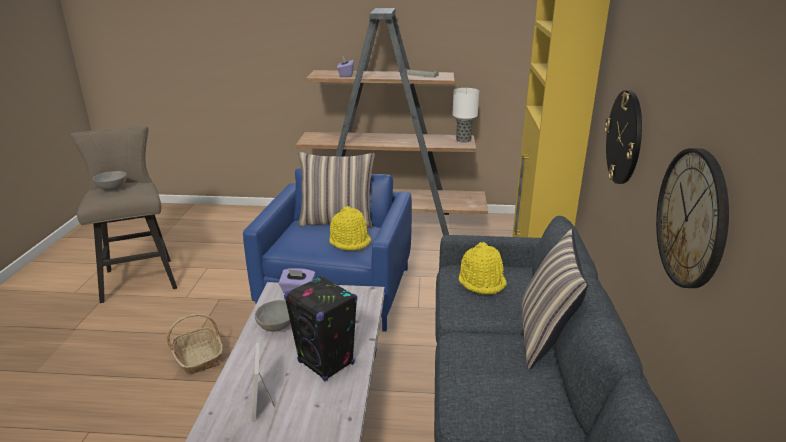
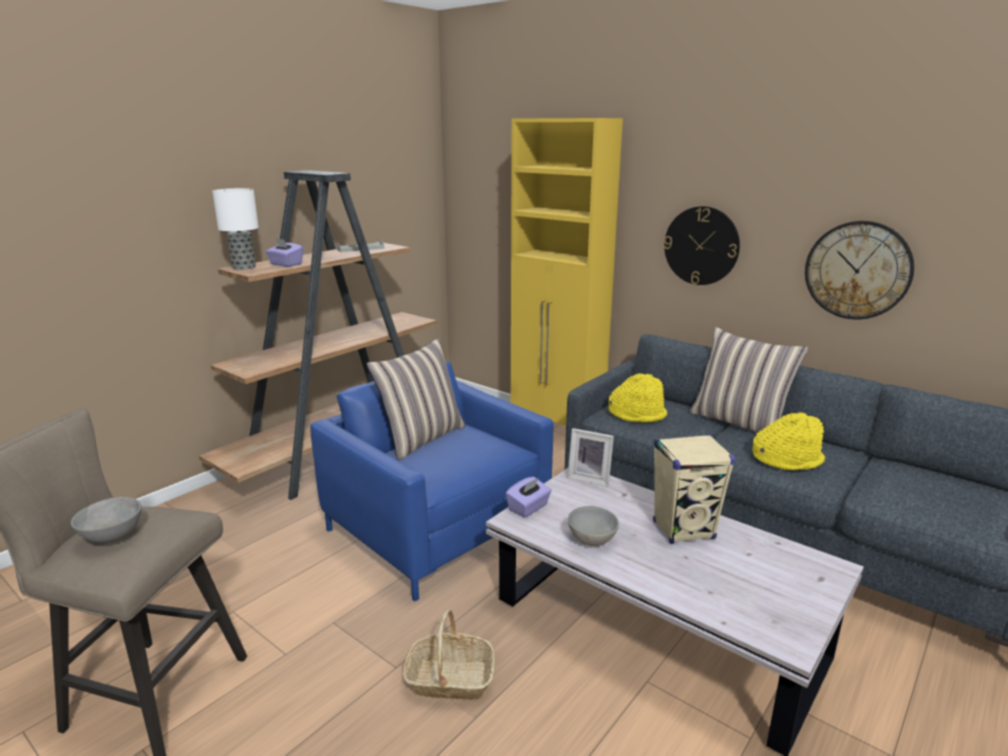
camera: 55 degrees left, 5 degrees down
(263, 403) = (726, 583): picture frame -> picture frame (590, 478)
(326, 363) = (684, 530): black speaker -> beige speaker
(350, 241) = (482, 444): yellow hat -> yellow hat (786, 459)
(463, 140) = (407, 317): table lamp -> table lamp (244, 267)

